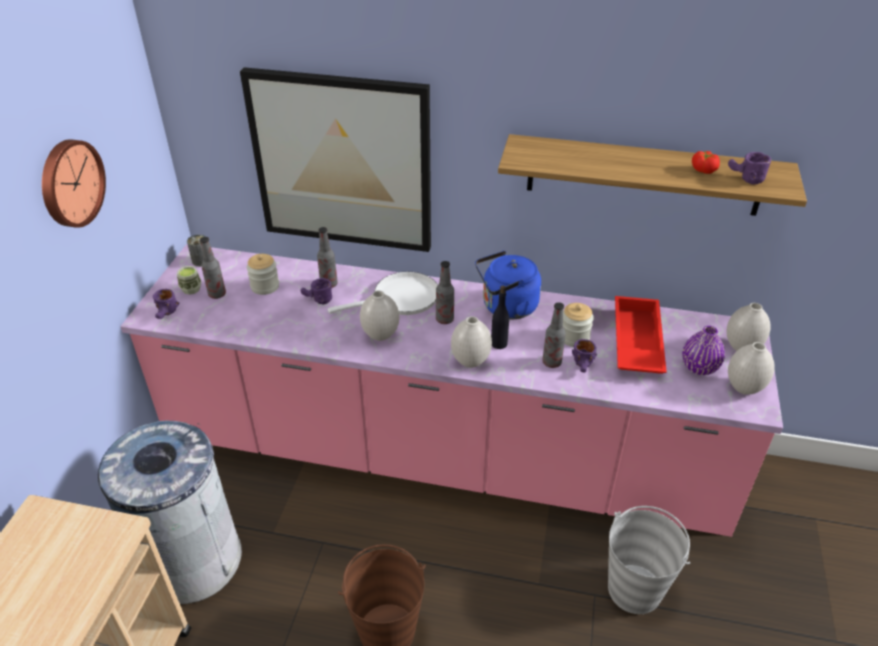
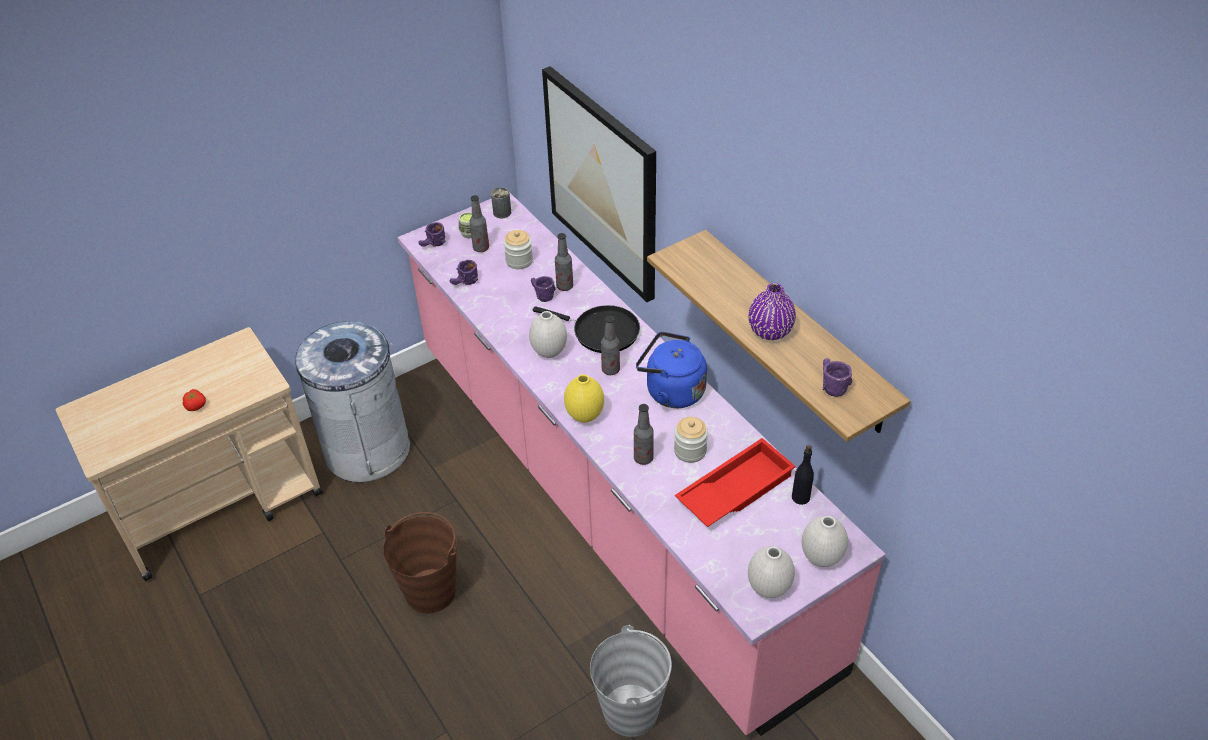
camera: 45 degrees right, 5 degrees up
(70, 183) = (369, 113): wall clock -> none
(401, 298) = (601, 332): white frying pan -> black frying pan
(471, 361) = (585, 416): white vase -> yellow vase
(498, 343) = (624, 416): black bottle -> black bottle (800, 497)
(584, 366) = (663, 479): purple mug -> purple mug (465, 283)
(699, 367) = (756, 546): purple vase -> purple vase (770, 331)
(703, 170) = (809, 355): tomato -> tomato (196, 405)

